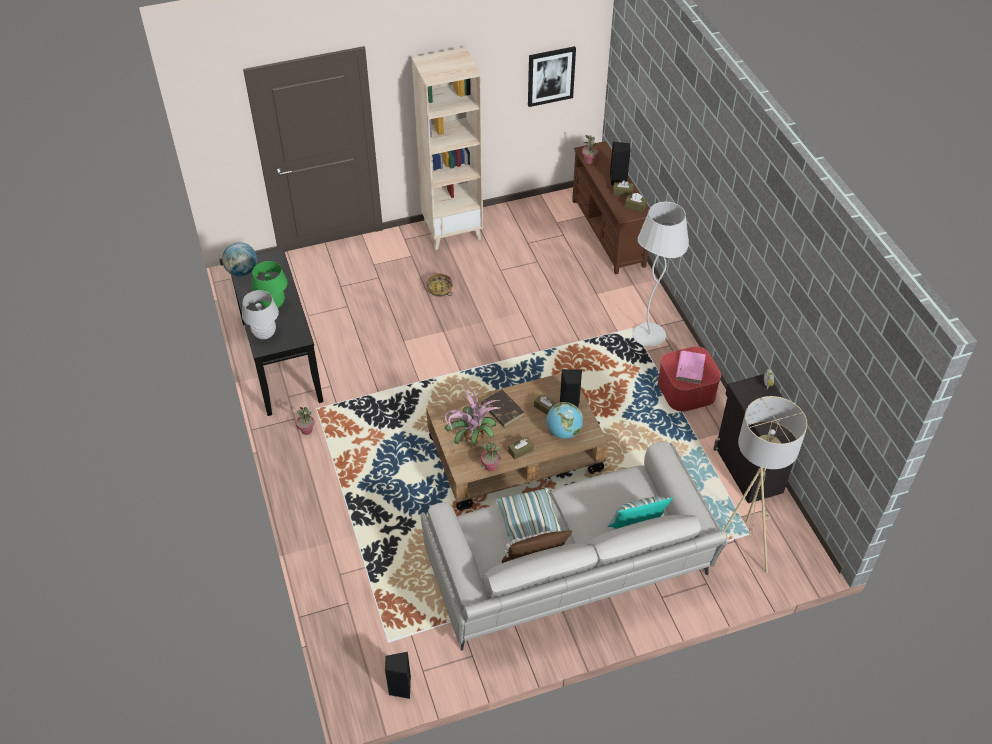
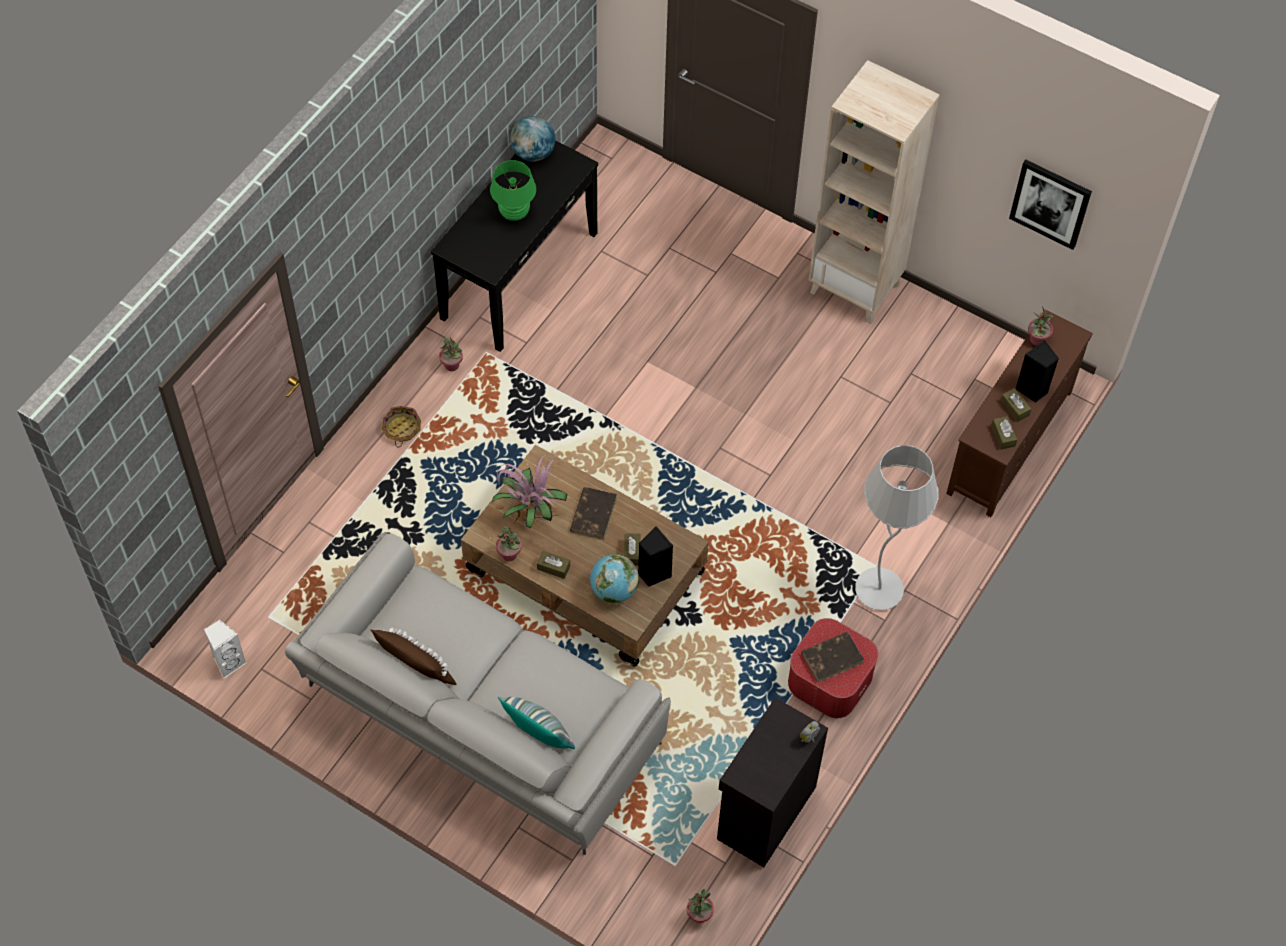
camera: 50 degrees right, 10 degrees up
(264, 334) = (469, 236): white table lamp -> none
(400, 688) = (228, 662): black speaker -> white speaker
(440, 289) = (753, 340): basket -> basket (401, 429)
(529, 522) = (460, 634): pillow -> none
(690, 368) = (832, 658): pink book -> brown book
(740, 546) = (650, 864): beige floor lamp -> none
(792, 543) = (699, 915): none -> potted plant

